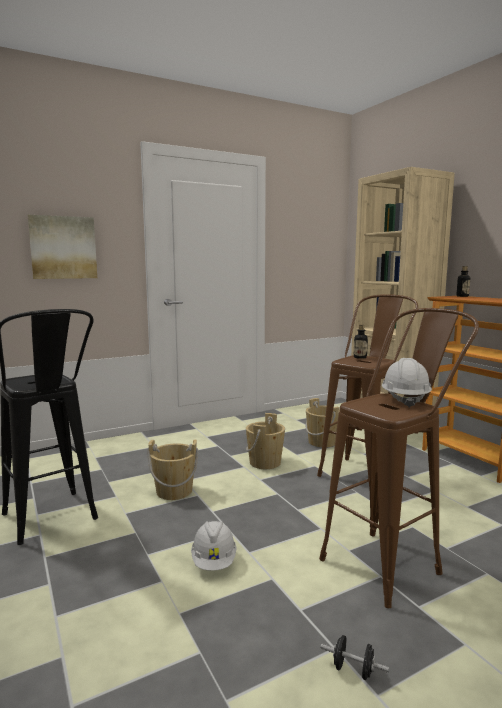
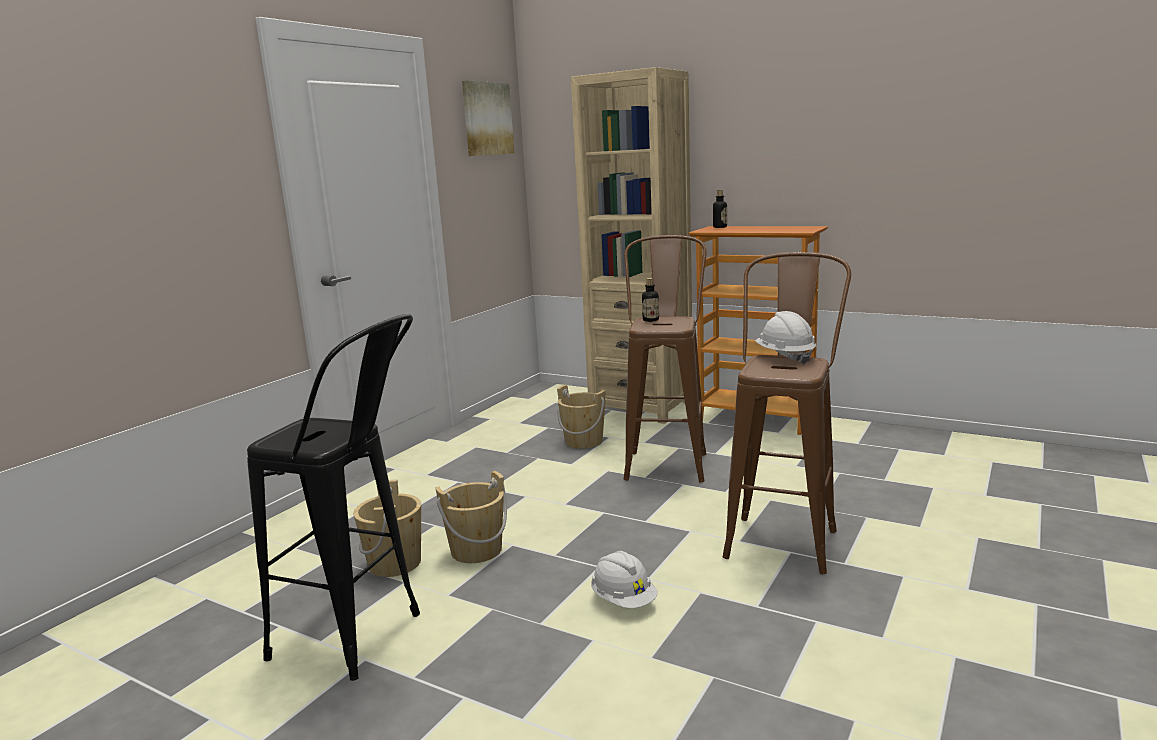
camera: 30 degrees left, 5 degrees up
(63, 247) = (165, 210): picture -> picture (486, 119)
(265, 462) = (546, 484): beige bucket -> beige bucket (395, 563)
(353, 670) = (848, 629): black dumbbell -> none

